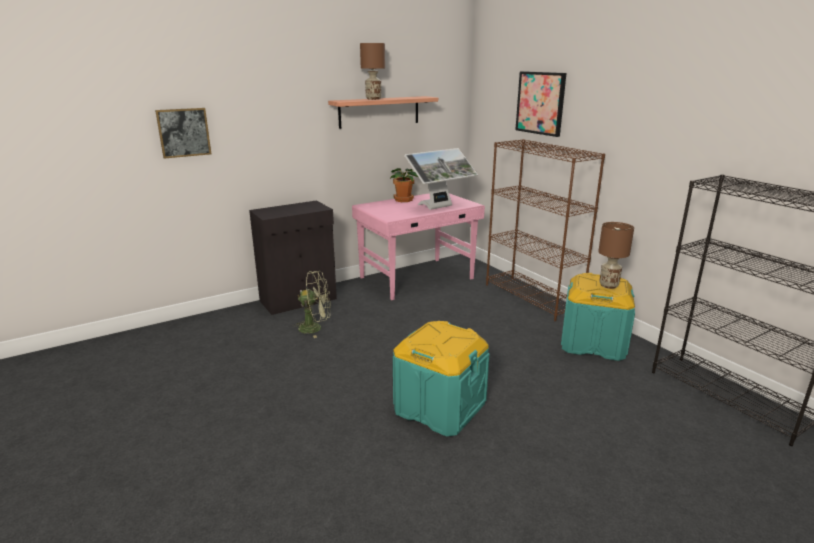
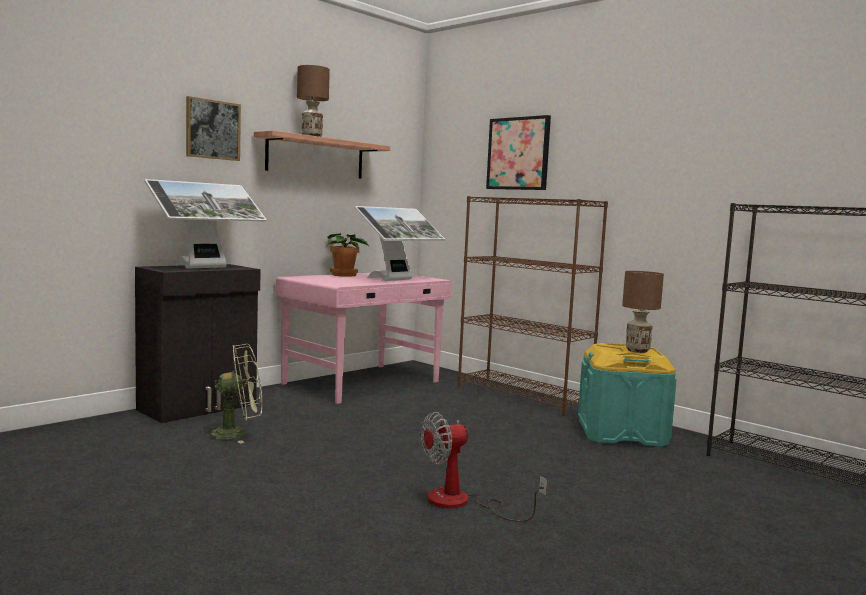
camera: 15 degrees left, 15 degrees down
(184, 132) = (52, 142): picture -> picture (213, 129)
(295, 209) = (206, 267): none -> monitor
(440, 407) = (462, 503): turquoise storage box -> fan

